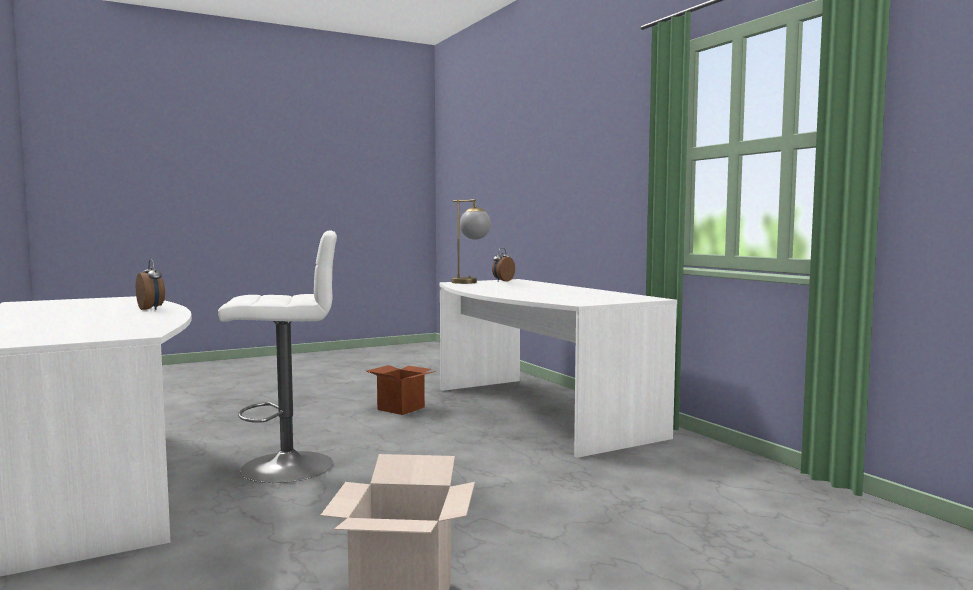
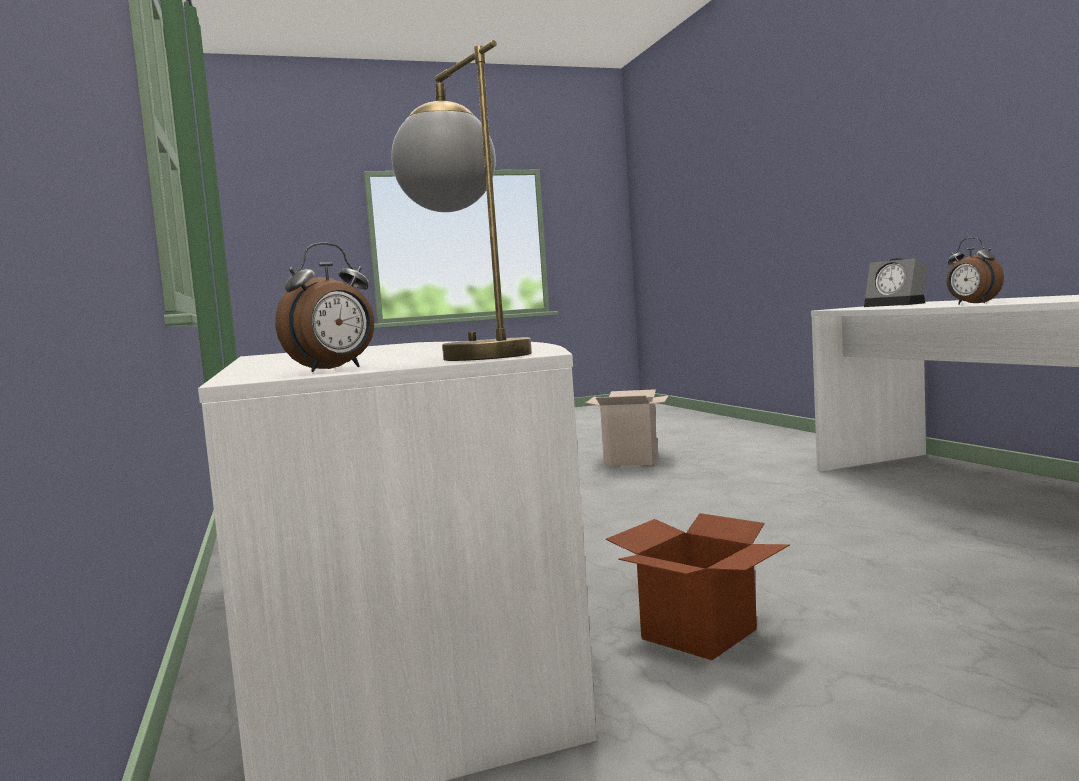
camera: 170 degrees left, 0 degrees up
(84, 331) = (897, 304): none -> alarm clock
(288, 467) = (798, 516): white stool -> none

